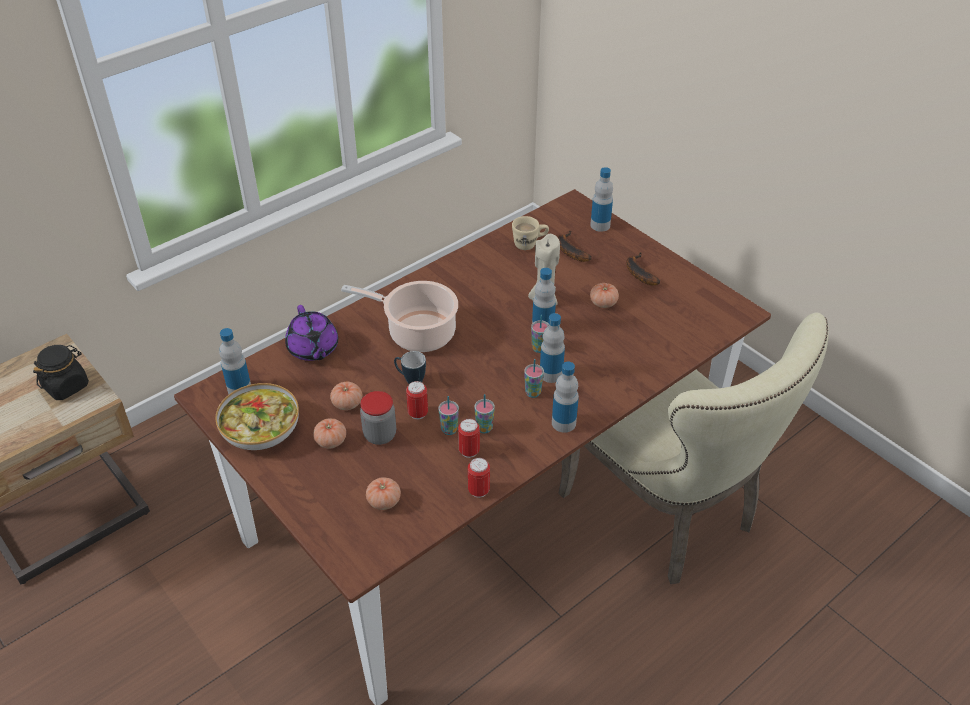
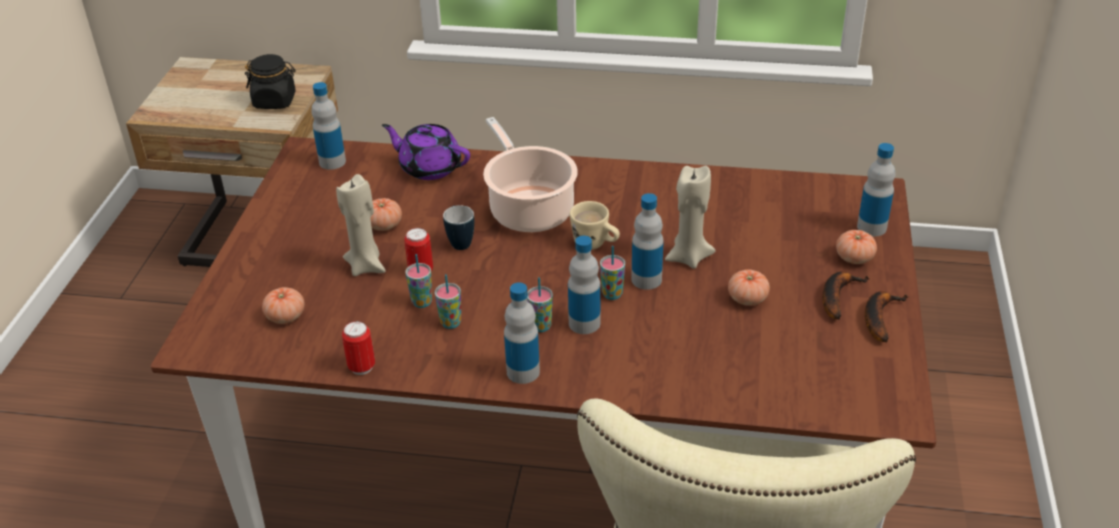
camera: 50 degrees right, 5 degrees down
(261, 429) = (298, 200): bowl -> none
(313, 349) = (429, 167): purple teapot -> purple teapot turned 90 degrees clockwise
(331, 441) = (327, 243): tomato -> tomato (854, 258)
(380, 435) = (366, 266): jar -> beige candle
(469, 451) = (408, 331): can -> none
(530, 244) = (762, 200): beige mug -> beige mug (595, 245)
(569, 250) = (795, 230): banana -> banana (878, 317)

